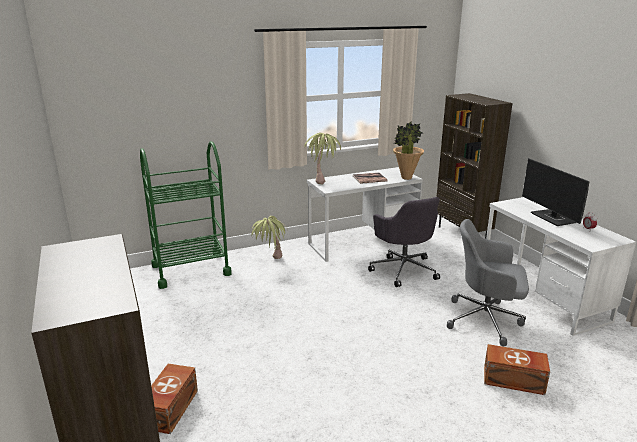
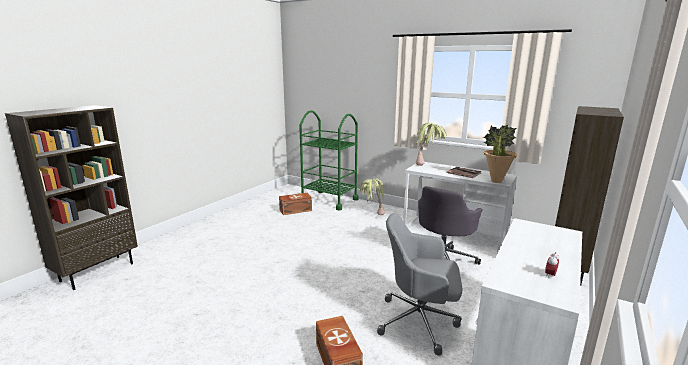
camera: 55 degrees right, 5 degrees down
(169, 409) = (198, 241): brown storage box -> brown storage box (295, 210)
(486, 320) = (420, 322): grey office chair -> grey office chair turned 60 degrees counterclockwise
(553, 218) = (540, 252): monitor -> none

